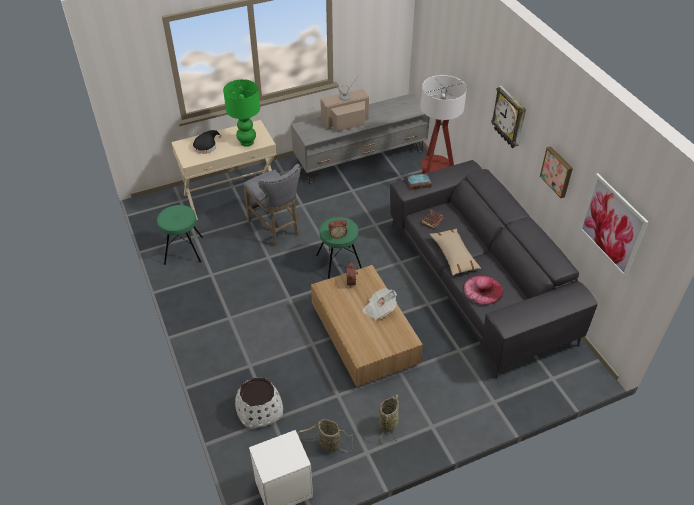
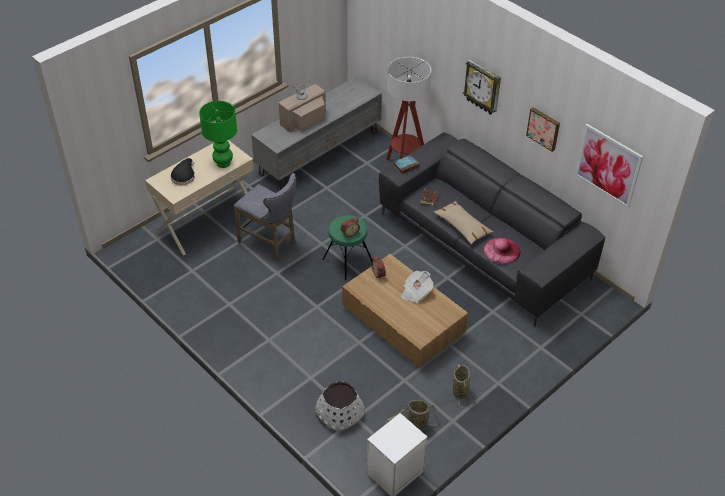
camera: 20 degrees left, 0 degrees up
(183, 250) = (188, 288): green stool -> none

